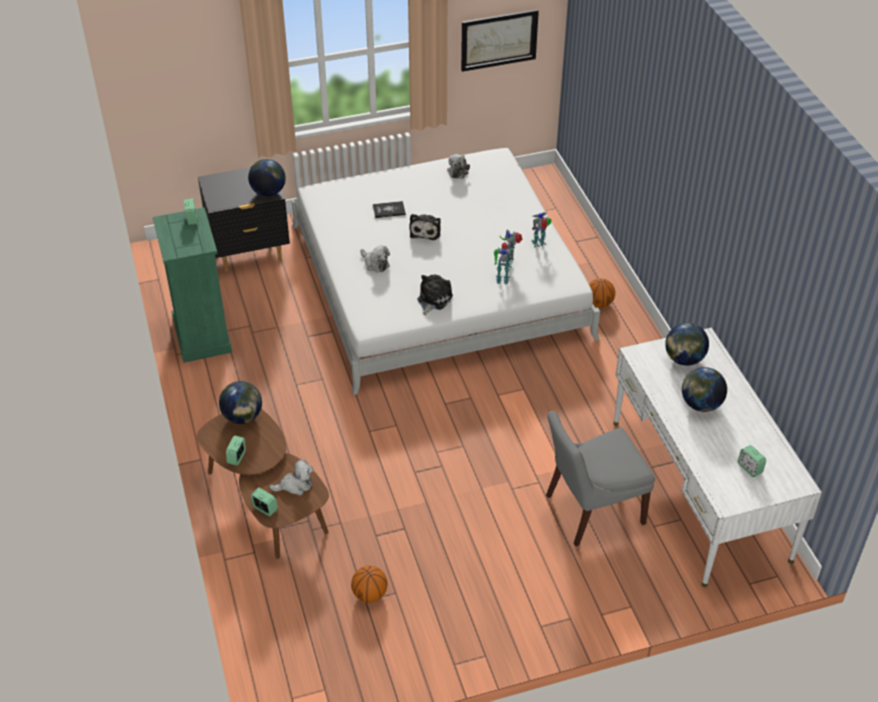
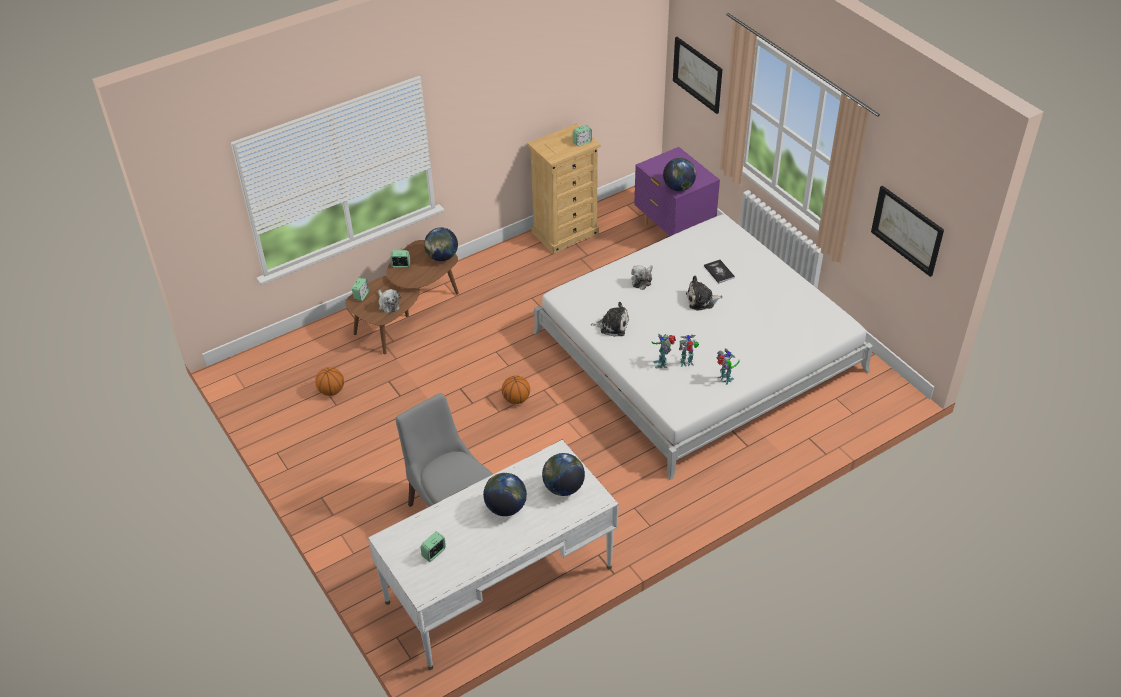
camera: 75 degrees right, 0 degrees up
(181, 90) = (698, 74): none -> picture
(201, 335) = (565, 233): green dresser -> beige dresser
(249, 253) = (673, 231): black nightstand -> purple nightstand
(458, 170) = (802, 302): plush toy -> none
(599, 304) = (722, 471): basketball -> basketball (516, 399)

